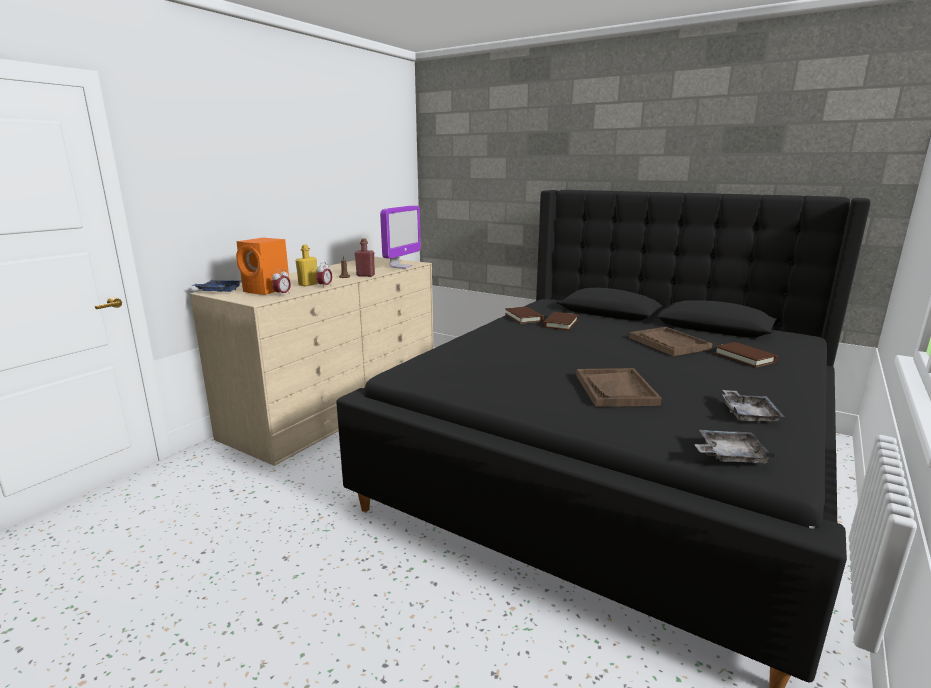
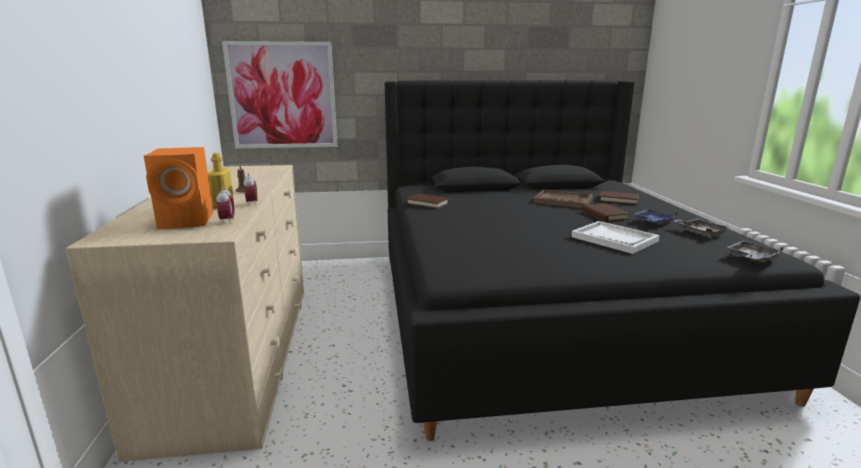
camera: 40 degrees left, 0 degrees up
(219, 291) = (113, 235): blue tray -> blue tray (653, 222)
(365, 275) = (262, 186): red bottle -> none
(401, 267) = (273, 172): monitor -> none
(465, 200) = (282, 96): none -> picture
(560, 323) = (466, 202): brown book -> brown book (604, 215)
(615, 390) = (614, 239): brown tray -> white tray

